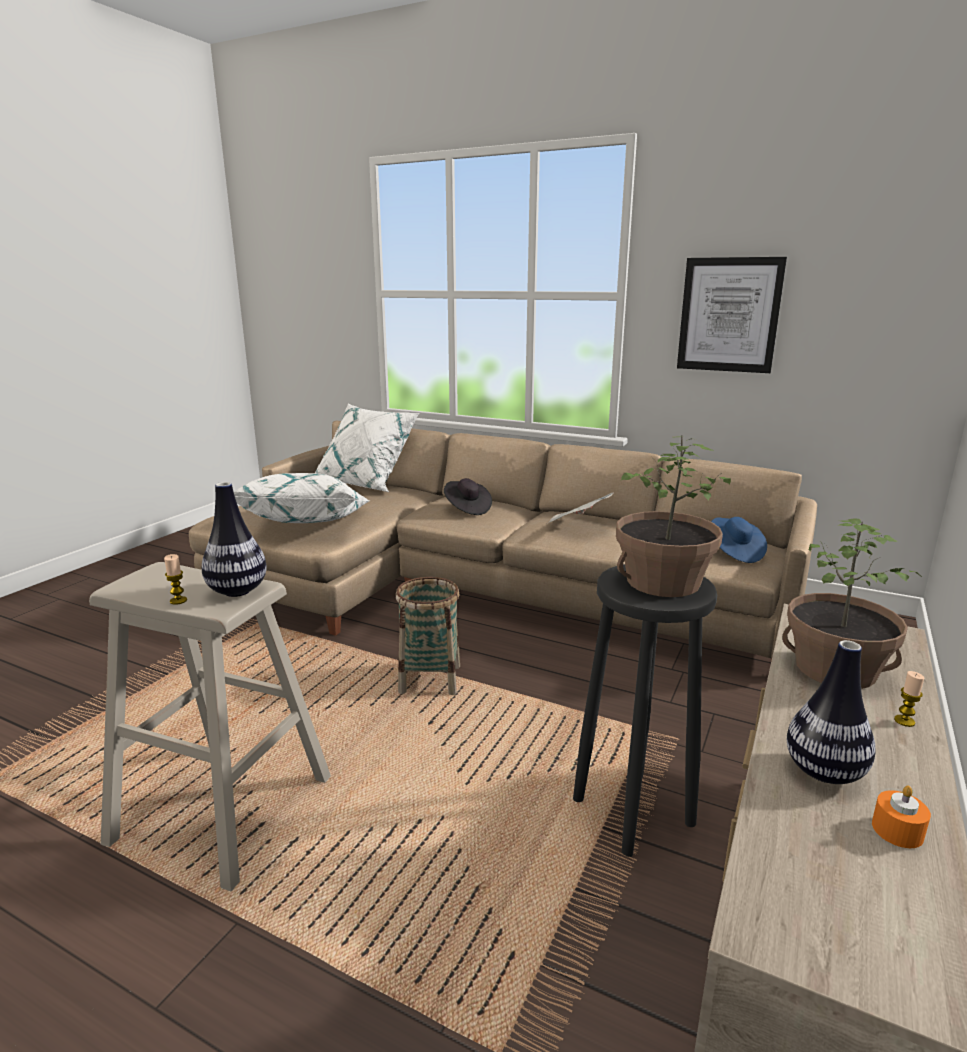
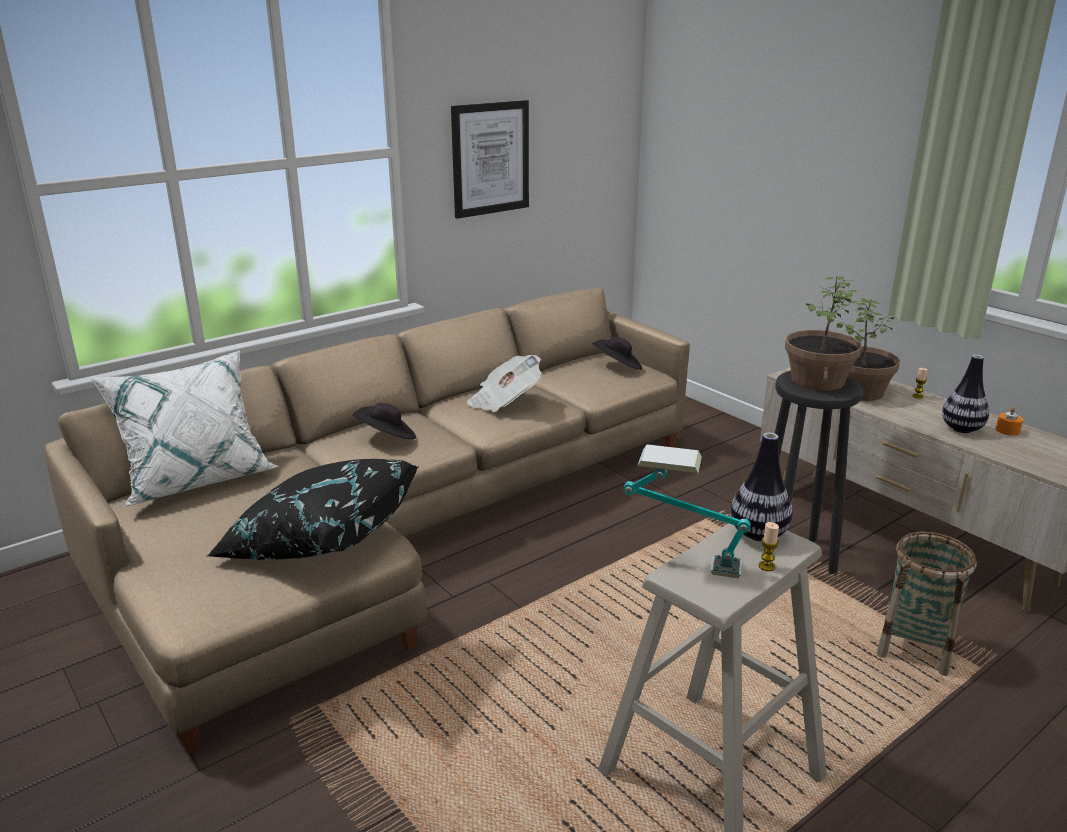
camera: 65 degrees left, 5 degrees up
(181, 569) = (681, 562): none -> table lamp
(307, 524) = (319, 541): white pillow -> black pillow
(430, 679) = (563, 601): basket -> basket (915, 647)
(734, 552) = (618, 367): blue hat -> black hat

